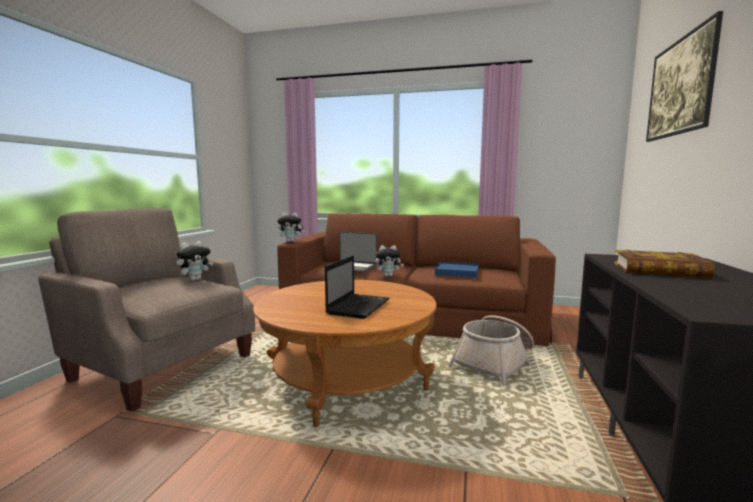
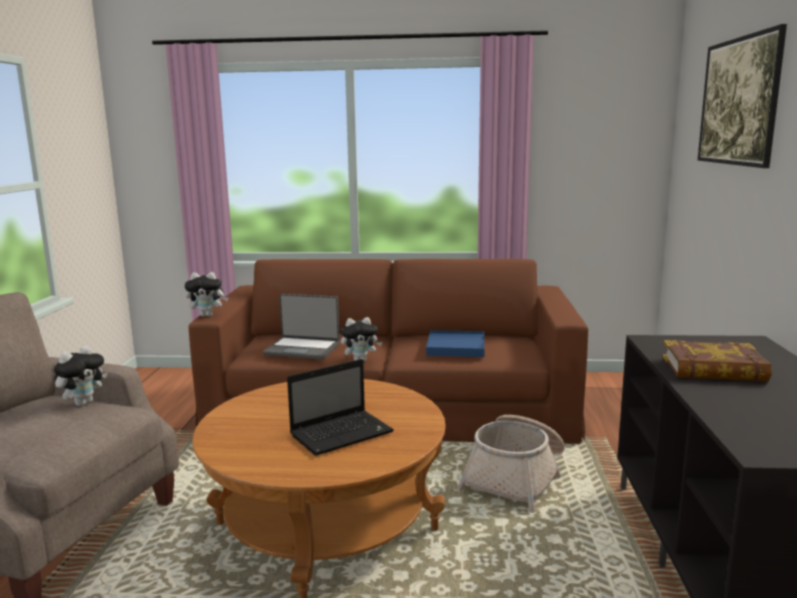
camera: 10 degrees left, 5 degrees up
(359, 306) = (343, 433): laptop -> laptop turned 45 degrees clockwise

